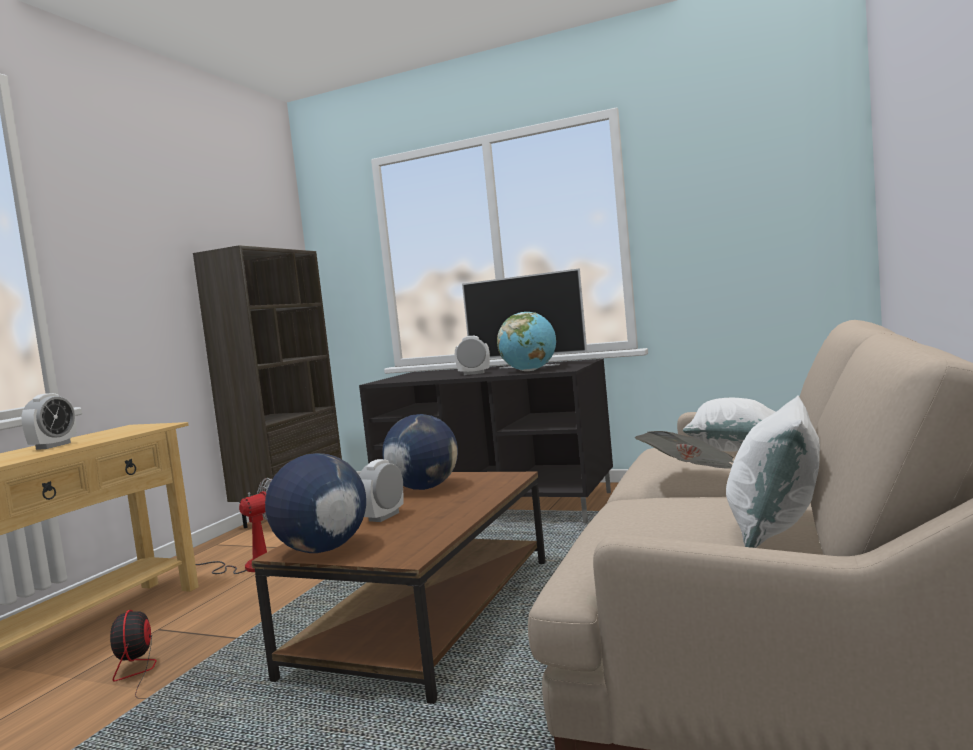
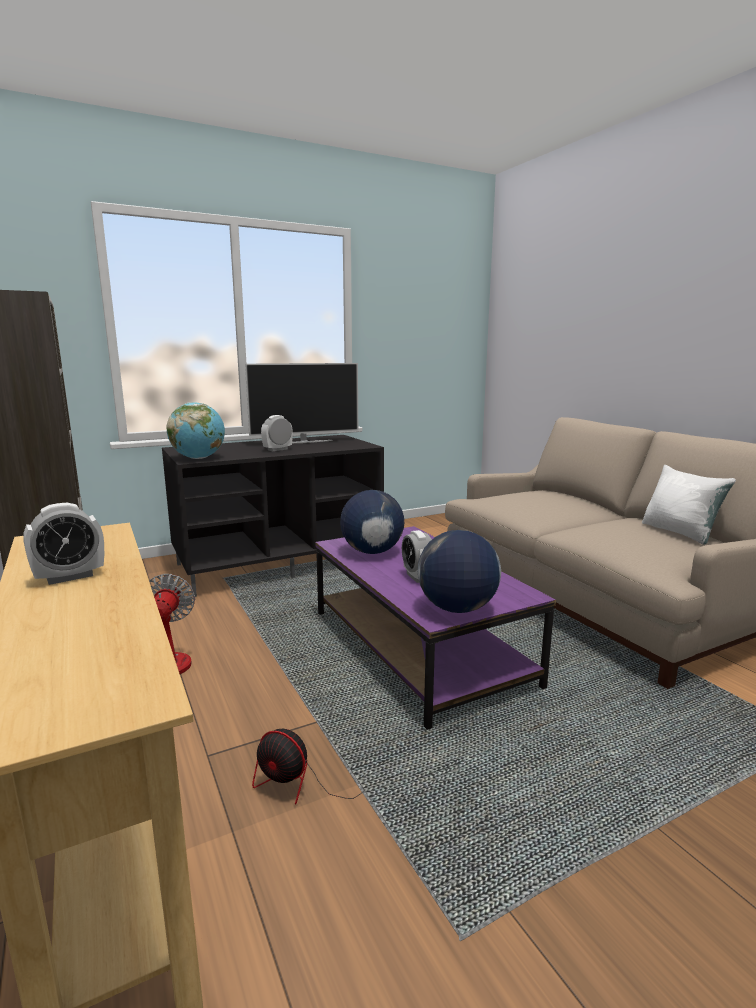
camera: 50 degrees left, 10 degrees up
(53, 446) = (70, 577): alarm clock -> alarm clock turned 90 degrees clockwise
(428, 615) = (419, 647): brown coffee table -> purple coffee table
(529, 371) = (333, 447): globe -> globe (198, 458)
(692, 478) = (570, 515): newspaper -> none
(736, 449) = (536, 496): white pillow -> none

